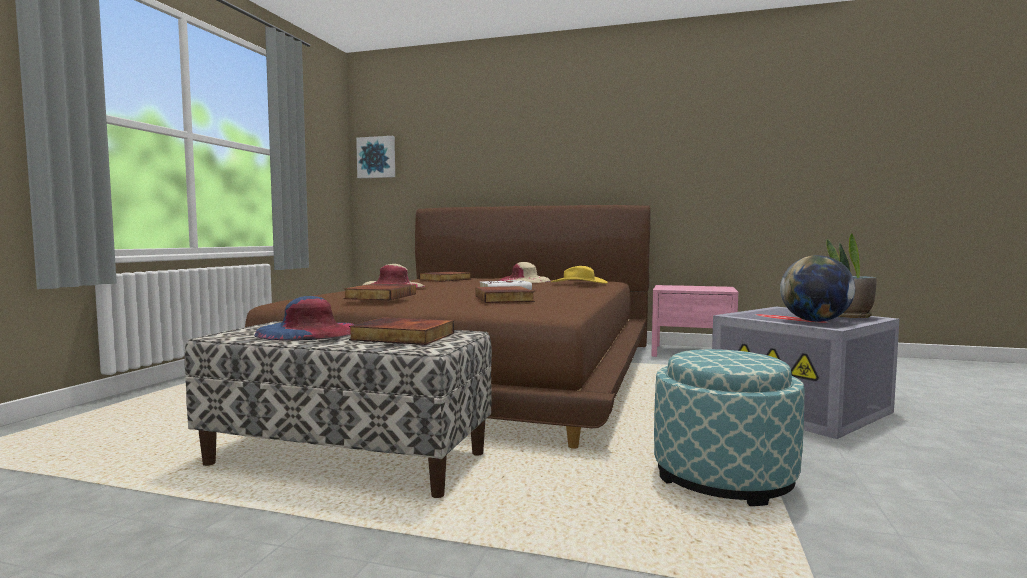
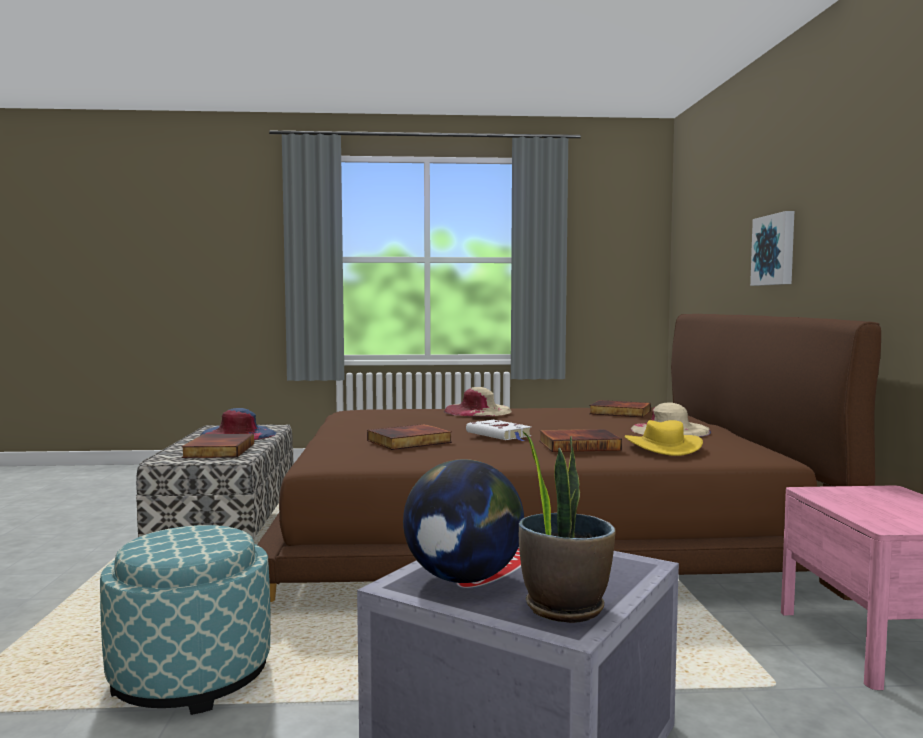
camera: 70 degrees right, 0 degrees up
(377, 157) = (683, 245): picture -> picture (775, 250)
(380, 296) = (369, 418): book -> book (579, 445)

